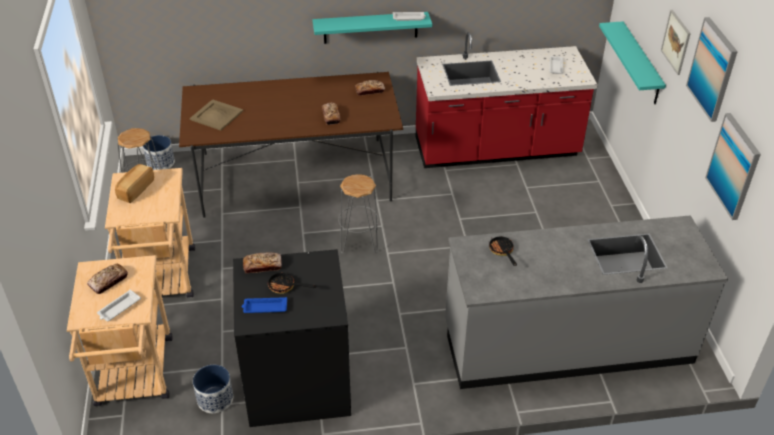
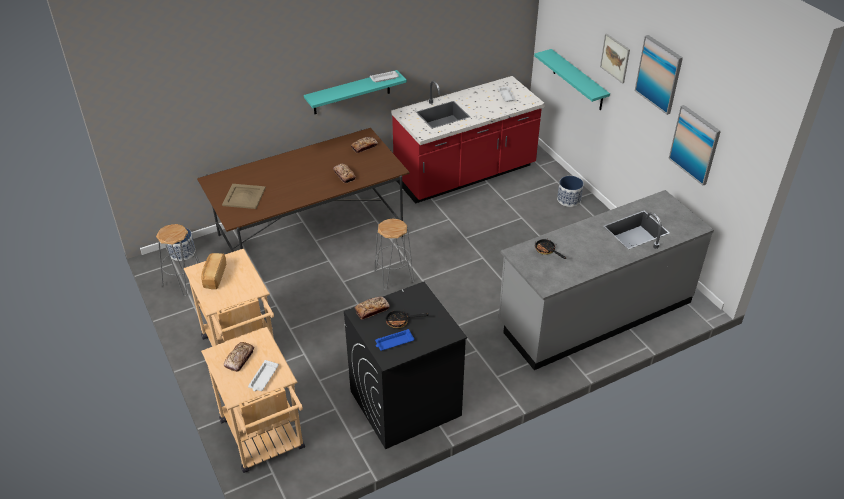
camera: 20 degrees left, 0 degrees up
(215, 399) = (344, 436): planter -> planter (568, 200)

